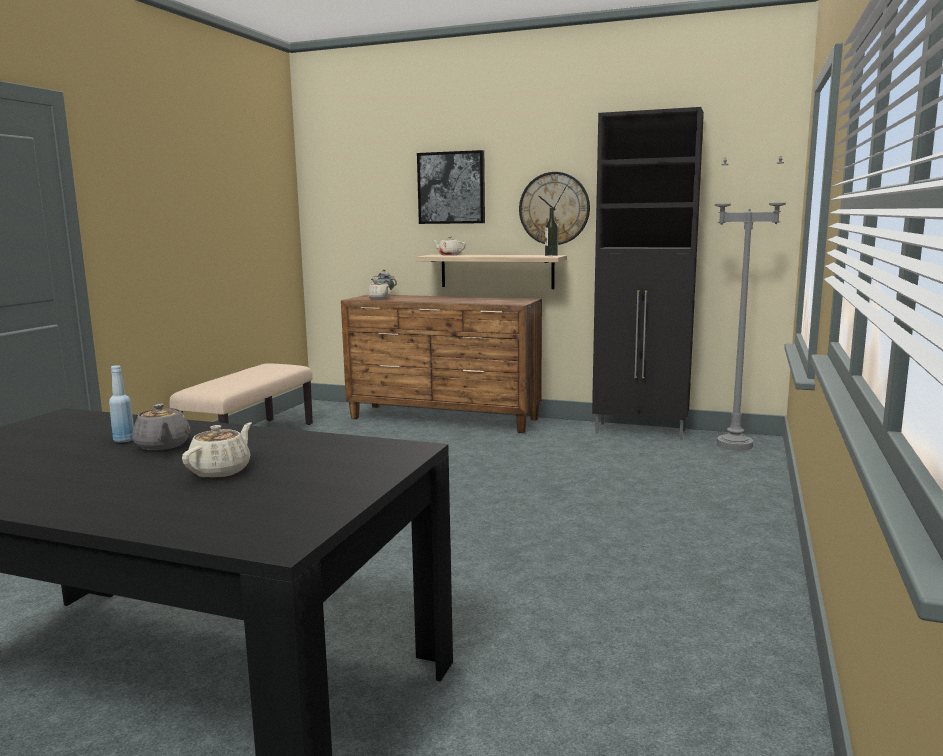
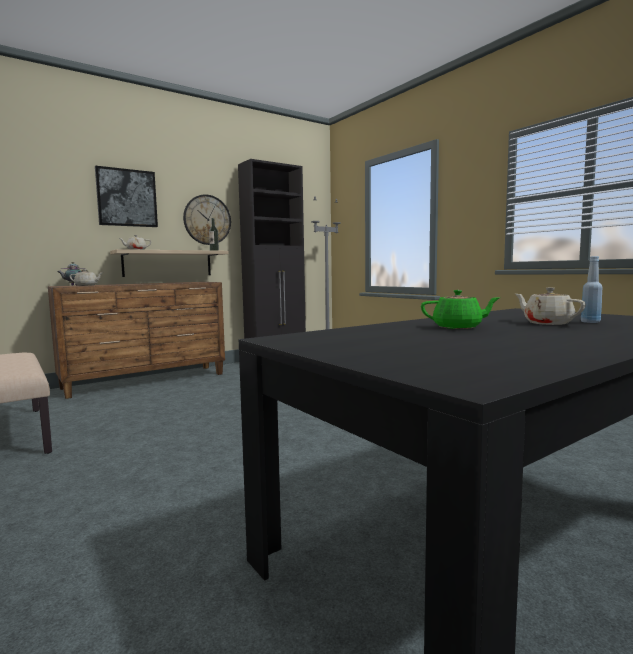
camera: 55 degrees left, 5 degrees down
(124, 440) = (424, 331): blue bottle -> blue bottle (590, 322)
(163, 446) = (458, 327): grey teapot -> green teapot

